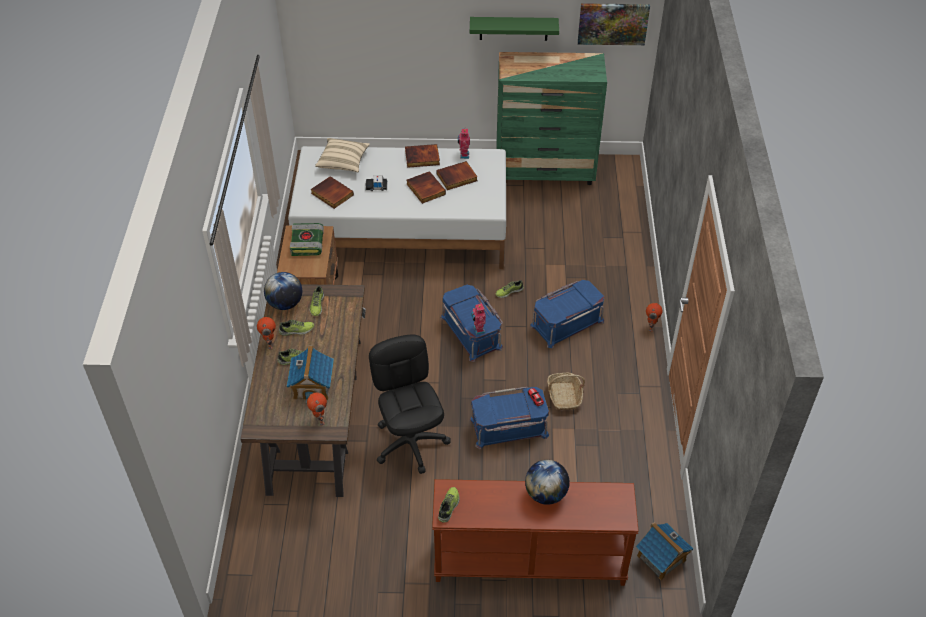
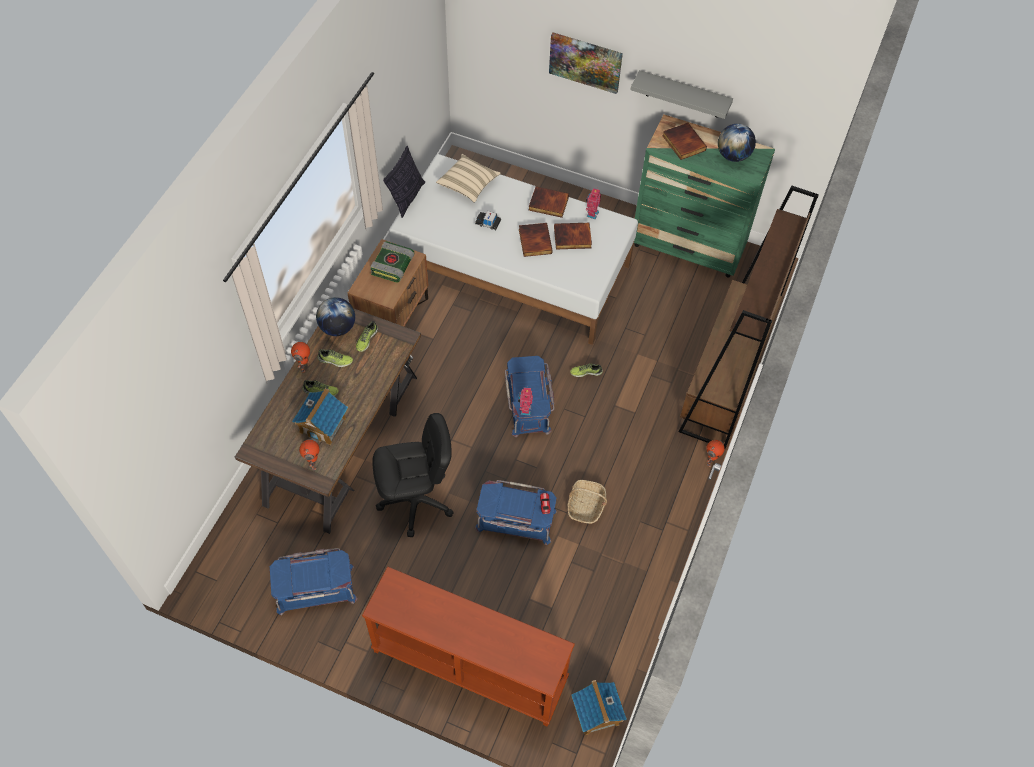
camera: 20 degrees right, 10 degrees up
(292, 187) = (407, 198): none -> pillow
(331, 194) = (440, 218): book -> book (683, 143)
(411, 442) = (416, 501): black office chair -> black office chair turned 75 degrees clockwise
(449, 506) = (387, 600): shoe -> none
(513, 28) = (683, 95): green shelf -> grey shelf
(546, 494) = (483, 622): globe -> globe (733, 156)
(566, 322) = (627, 426): blue storage box -> blue storage box (315, 587)
(613, 23) = (791, 121): picture -> picture (585, 62)
(629, 263) = (724, 381): none -> brown bookcase

